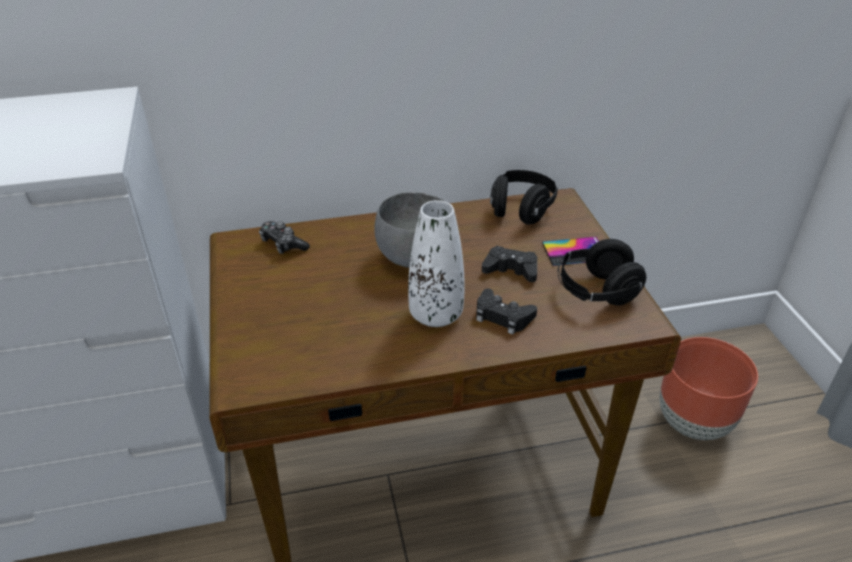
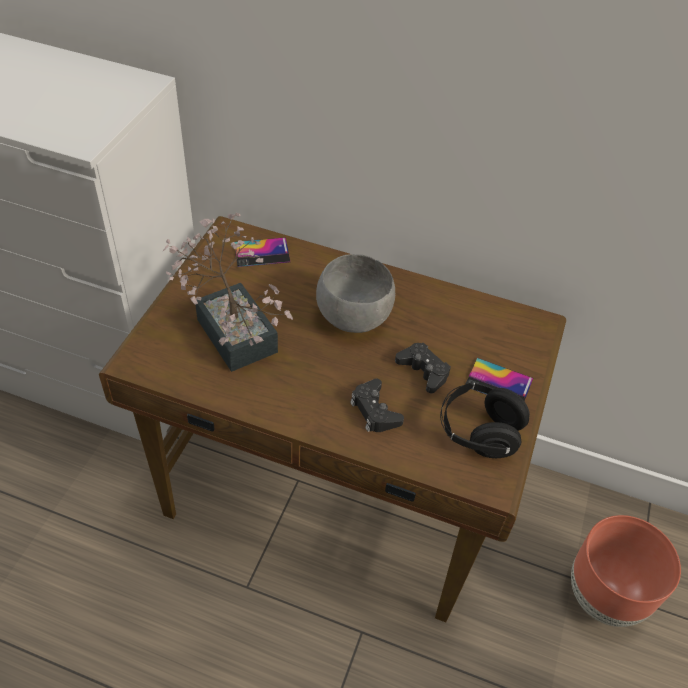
camera: 30 degrees right, 10 degrees up
(283, 244) = (262, 252): game controller -> phone
(314, 313) = (233, 328): none -> potted plant
(436, 315) = (322, 379): white vase -> none
(521, 210) = (490, 315): black headphones -> none

